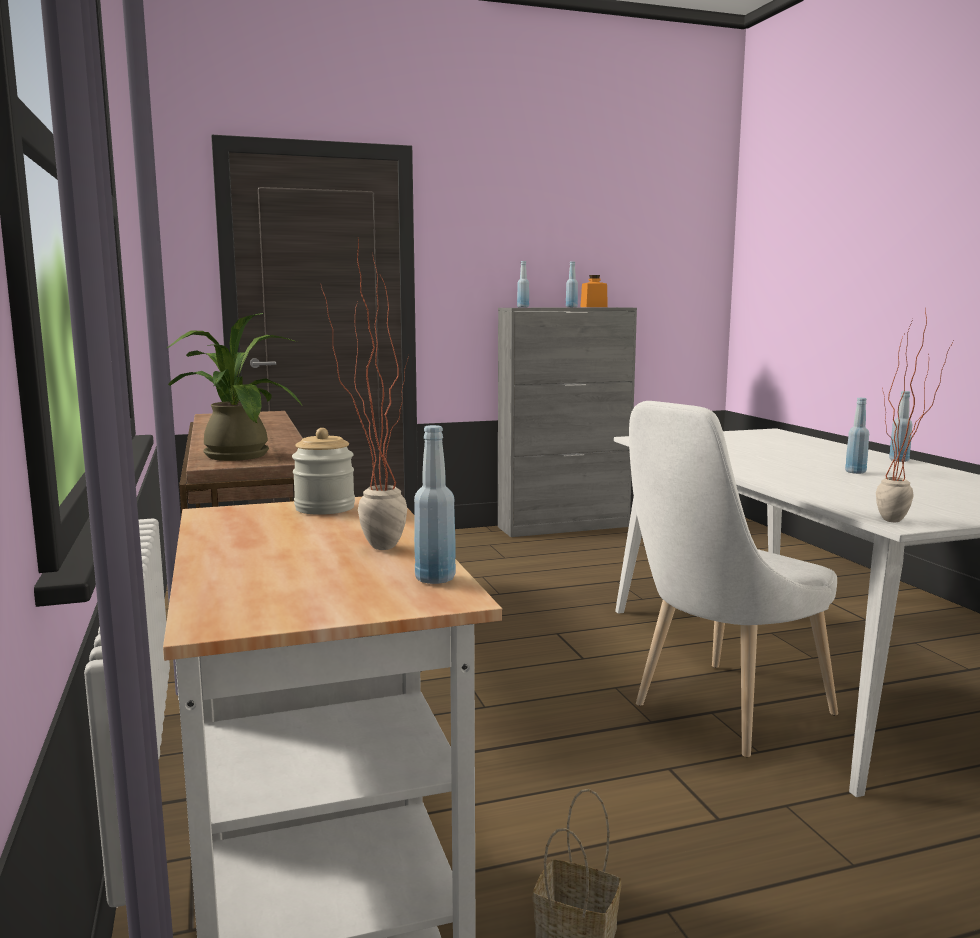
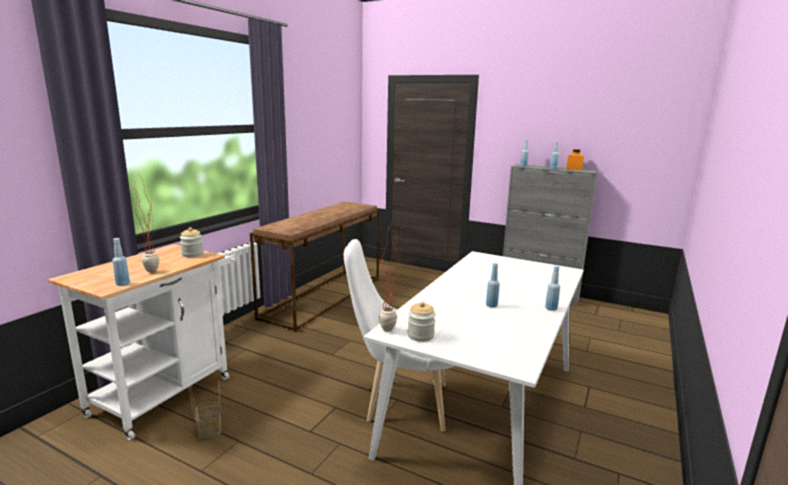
camera: 45 degrees right, 5 degrees up
(234, 454) = (284, 225): potted plant -> none
(933, 513) = (420, 335): none -> jar

